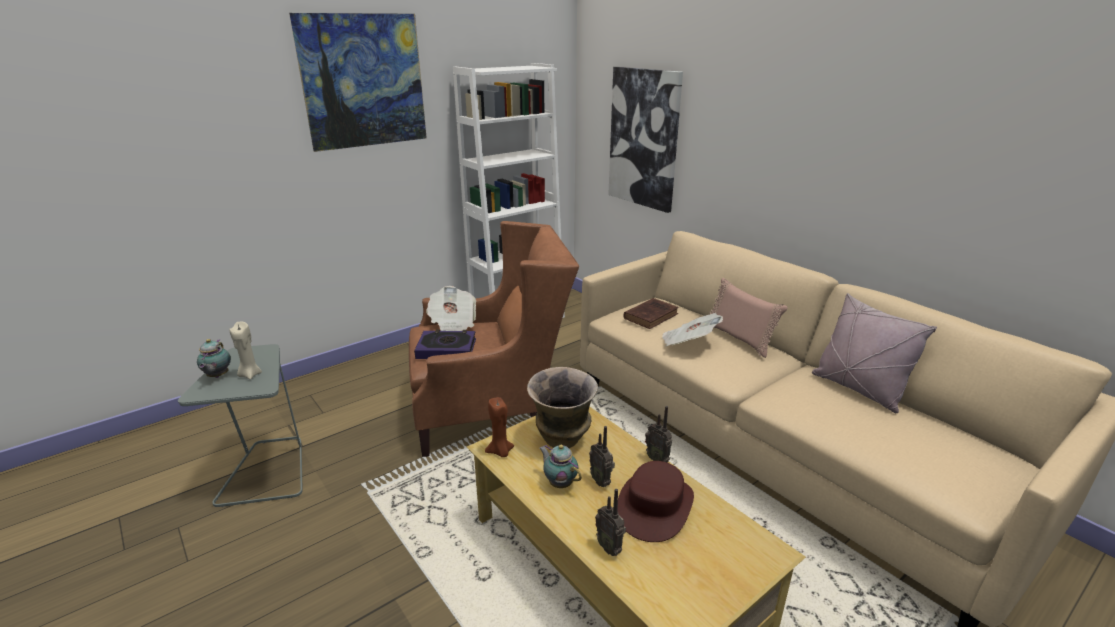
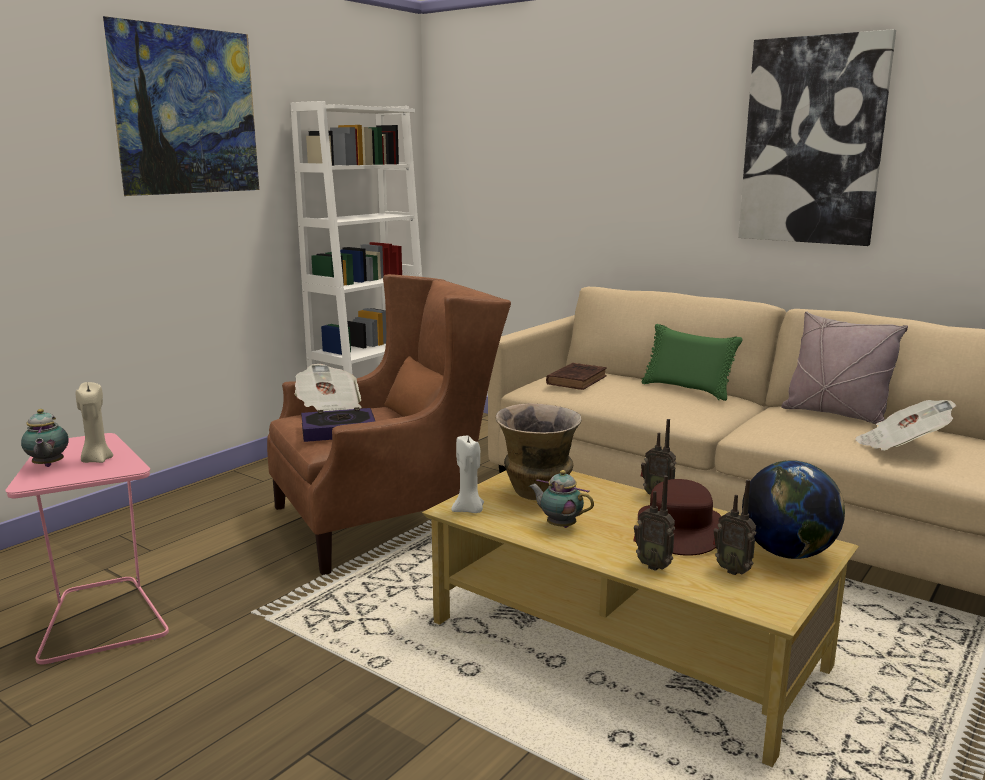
camera: 15 degrees left, 10 degrees down
(267, 471) = (102, 618): grey side table -> pink side table
(500, 452) = (469, 510): brown candle -> white candle
(601, 481) = (606, 518): radio -> radio (733, 570)
(644, 139) = (522, 191): picture -> picture (812, 141)
(688, 343) = (634, 397): newspaper -> newspaper (901, 446)
(733, 556) = (788, 554): none -> globe
(739, 339) = (687, 390): beige pillow -> green pillow

